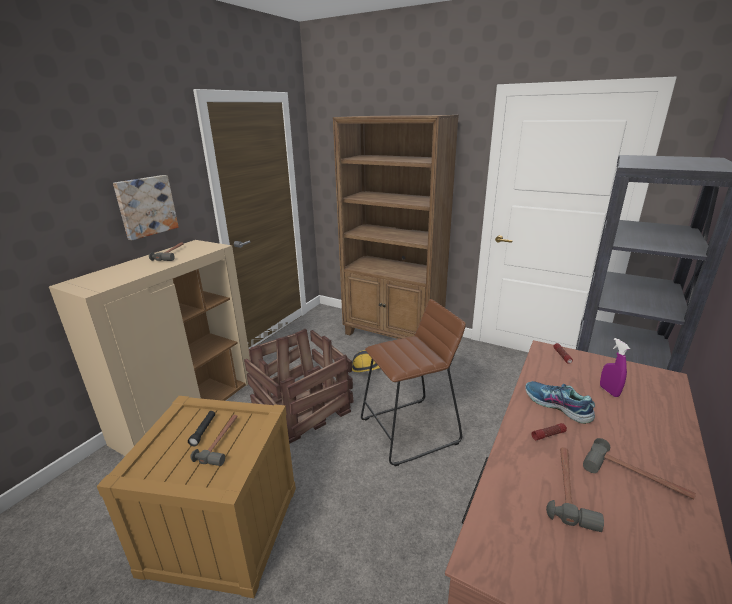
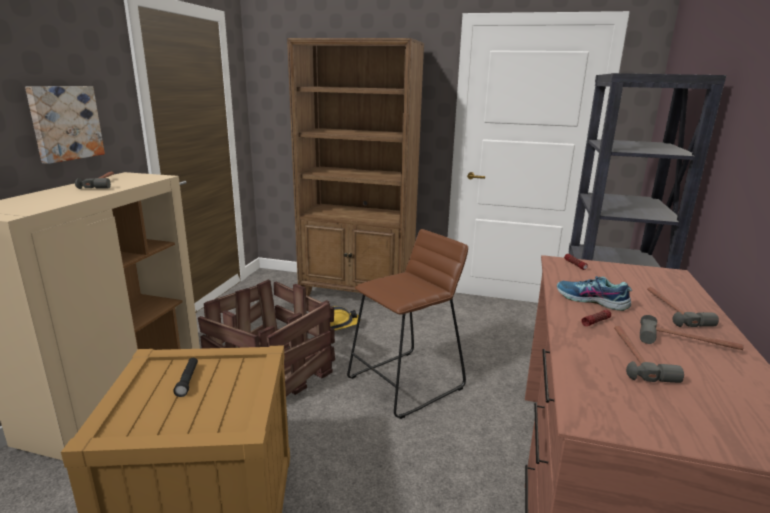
camera: 15 degrees left, 5 degrees down
(222, 441) = (218, 388): hammer -> hammer (672, 310)
(609, 391) = (630, 286): purple spray bottle -> none

